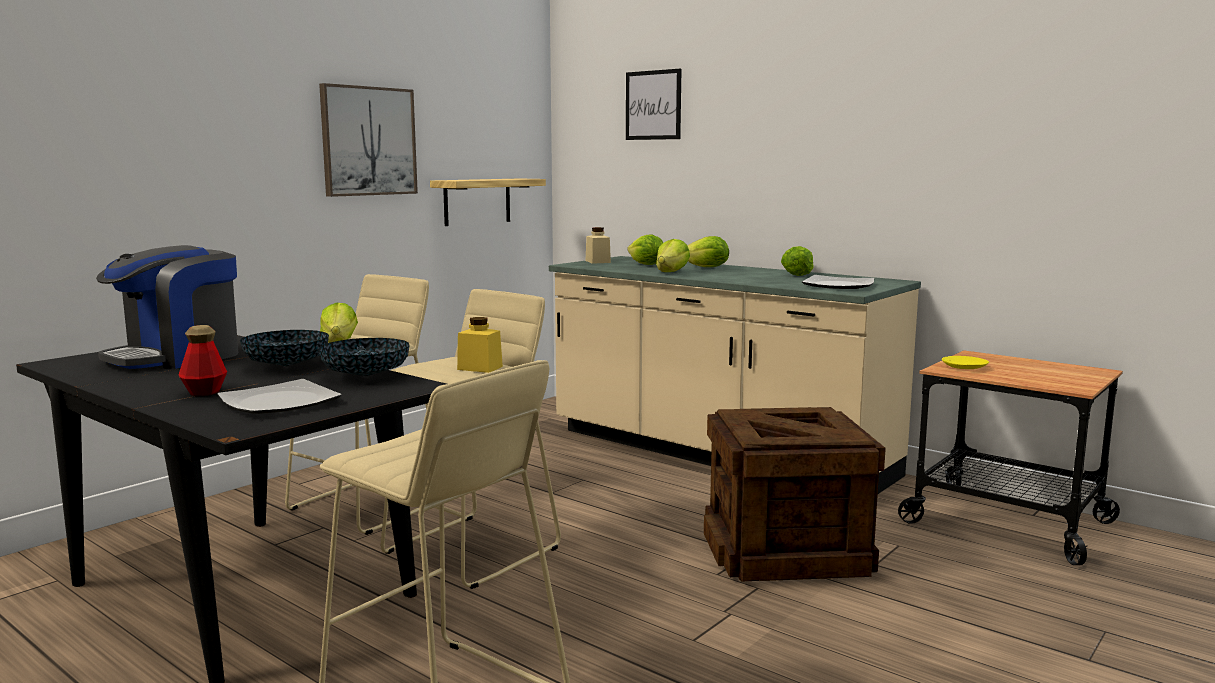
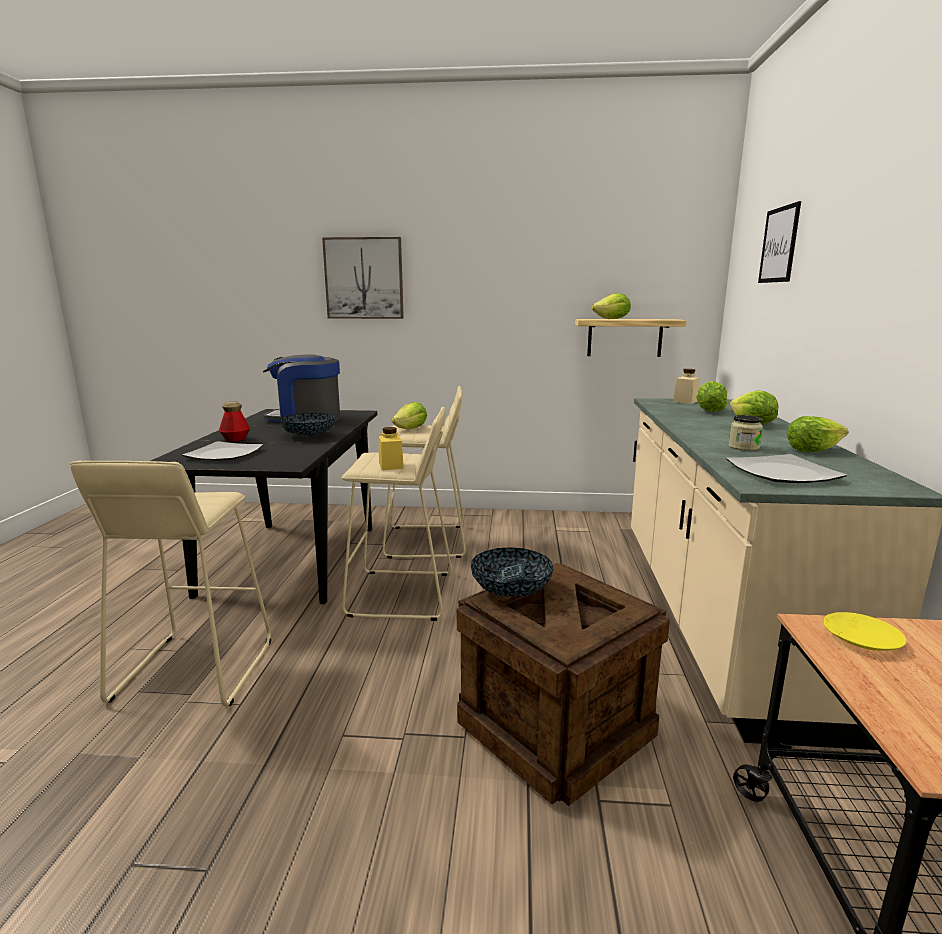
camera: 55 degrees right, 5 degrees up
(366, 376) = (302, 452): bowl -> bowl (511, 590)
(368, 141) = (520, 288): picture -> picture (364, 278)
(671, 272) = (691, 422): lettuce -> lettuce (612, 319)
(766, 279) = (743, 447): none -> jar

